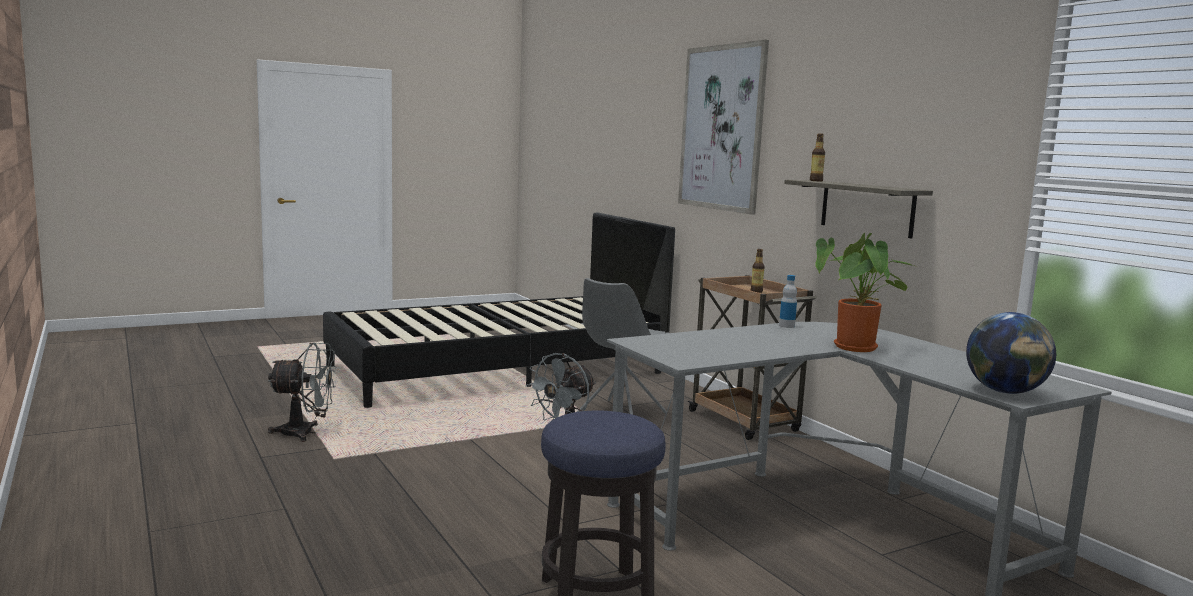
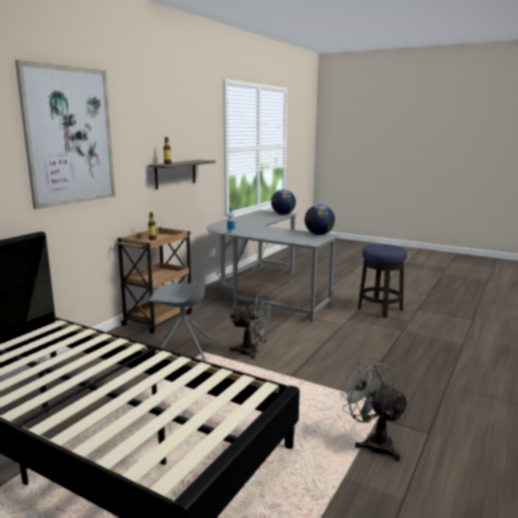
camera: 120 degrees left, 5 degrees up
(701, 360) = (319, 234): none -> globe
(856, 349) = (256, 224): potted plant -> none

